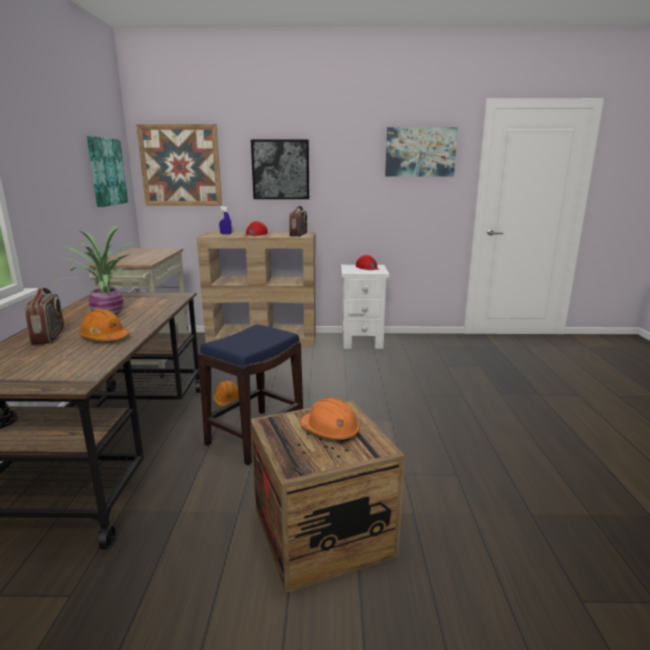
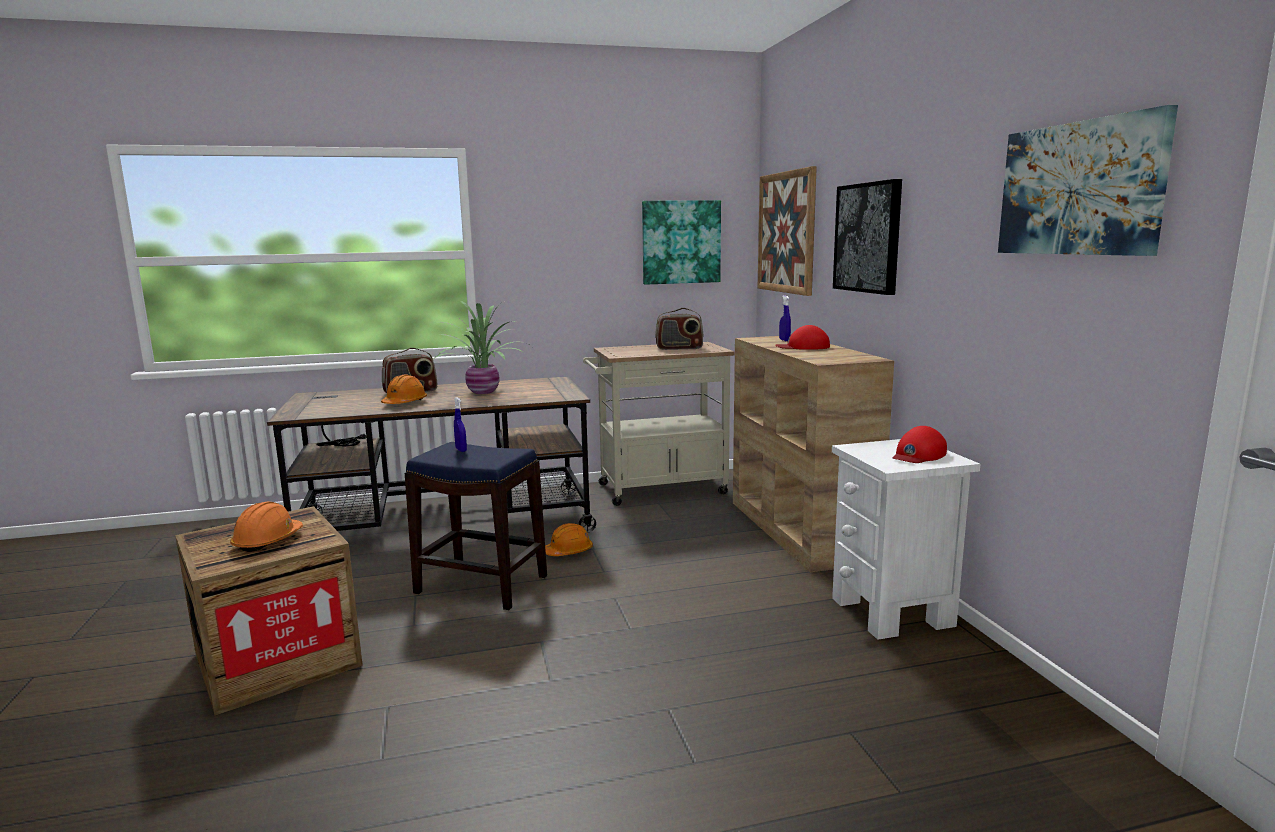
camera: 75 degrees right, 5 degrees down
(236, 341) = (461, 450): none -> blue spray bottle
(298, 234) = (838, 358): radio -> radio (679, 348)

